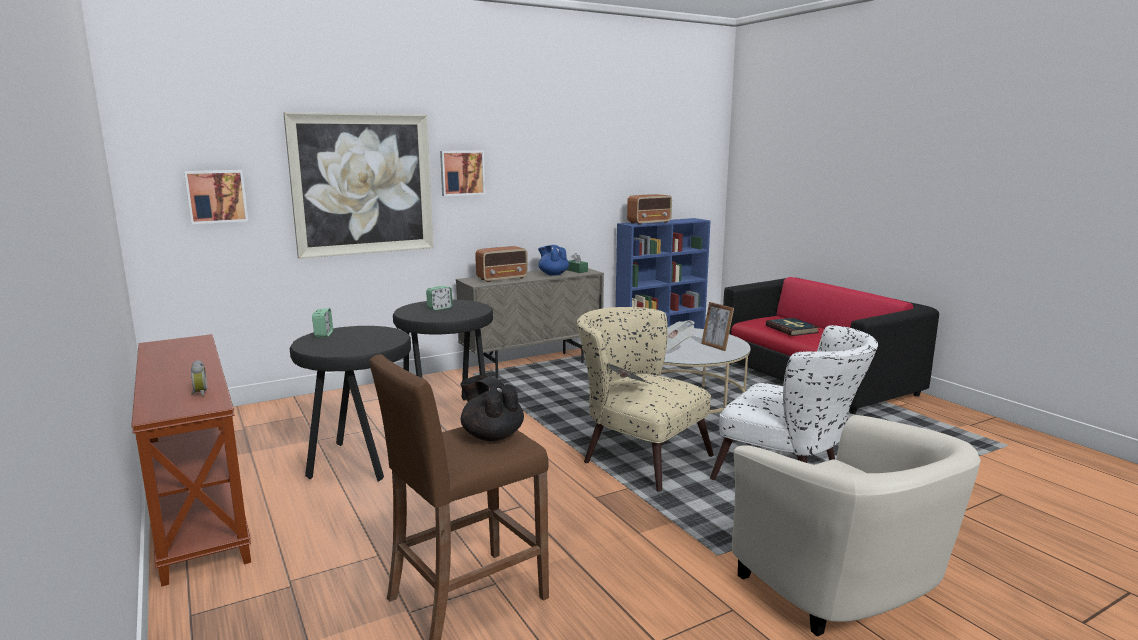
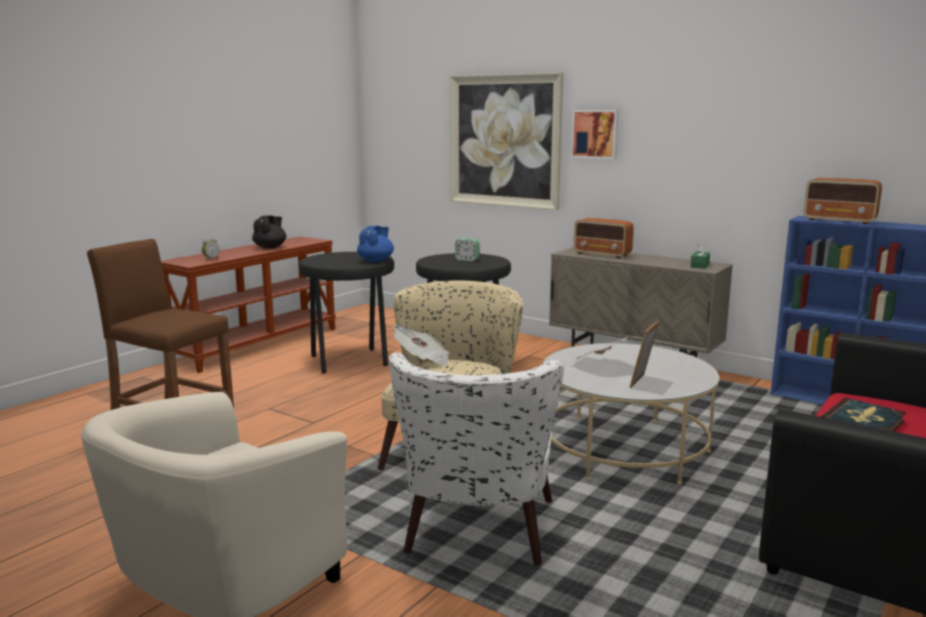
camera: 65 degrees right, 0 degrees up
(216, 196) = (408, 144): picture -> none
(323, 334) = (353, 253): alarm clock -> none
(492, 436) = (177, 317): black teapot -> black teapot (270, 247)
(553, 274) = (661, 262): blue teapot -> blue teapot (376, 260)

